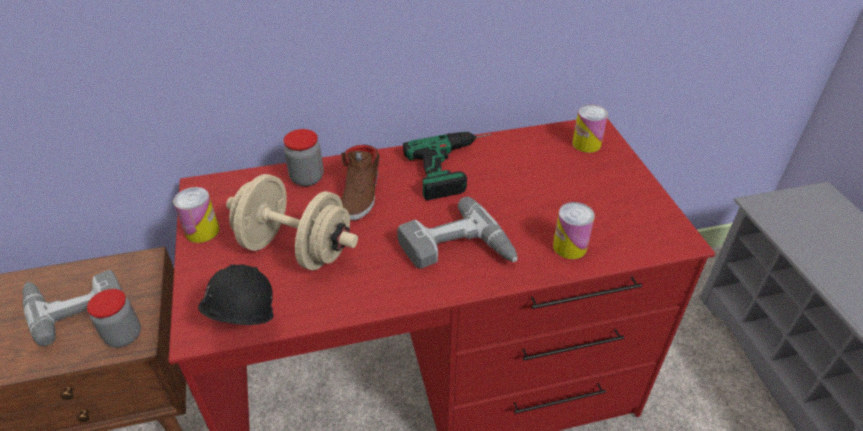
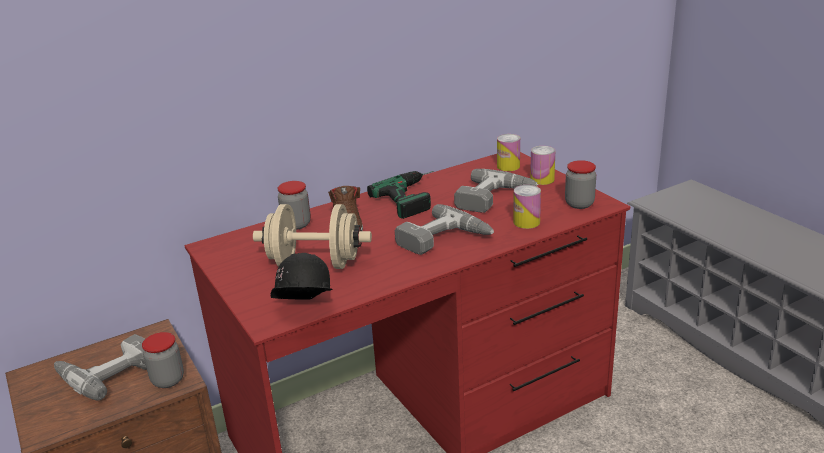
camera: 15 degrees left, 15 degrees down
(202, 231) = (228, 269): can -> can (542, 179)
(548, 195) = (495, 199): none -> power drill
(649, 232) = (579, 204): none -> jar

